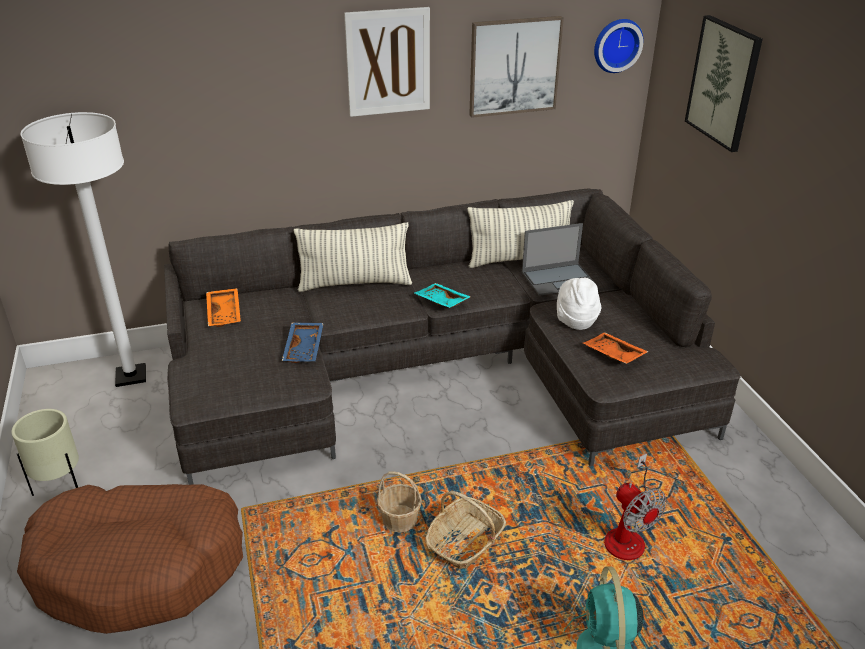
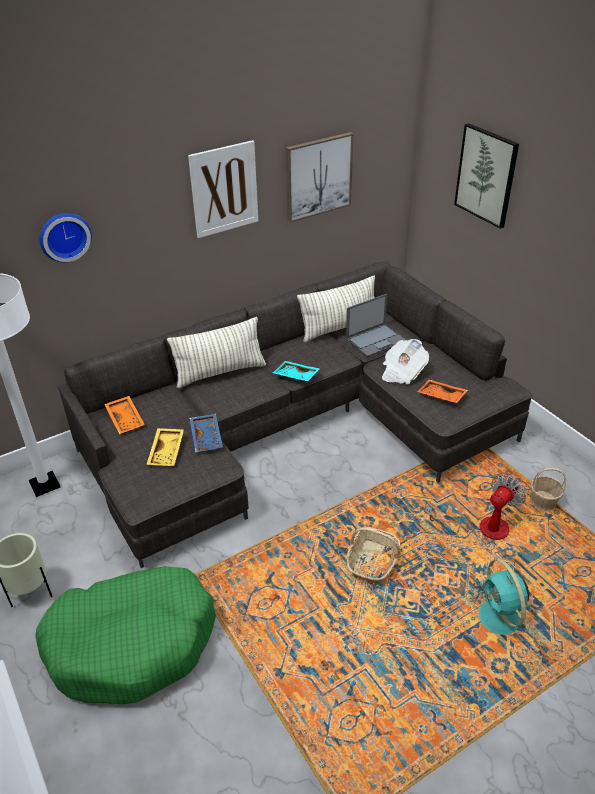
camera: 15 degrees left, 5 degrees up
(140, 567) = (132, 643): brown dog bed -> green dog bed
(252, 355) = (167, 452): none -> yellow tray
(399, 519) = (317, 556): basket -> basket (543, 501)
(575, 319) = (402, 372): white hat -> newspaper
(616, 45) = (390, 148): wall clock -> wall clock (64, 236)
(627, 534) = (482, 528): fan -> fan turned 90 degrees counterclockwise

